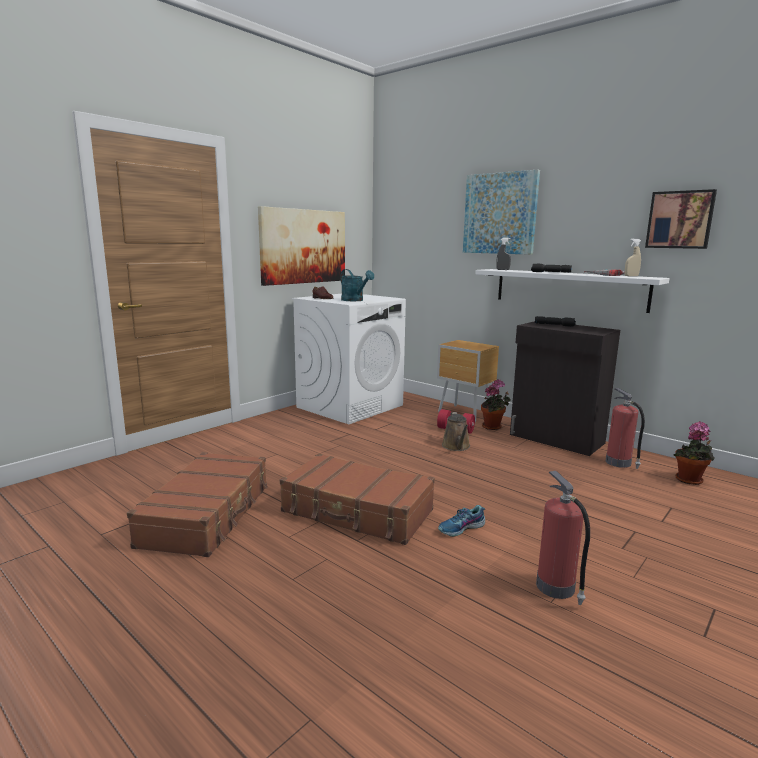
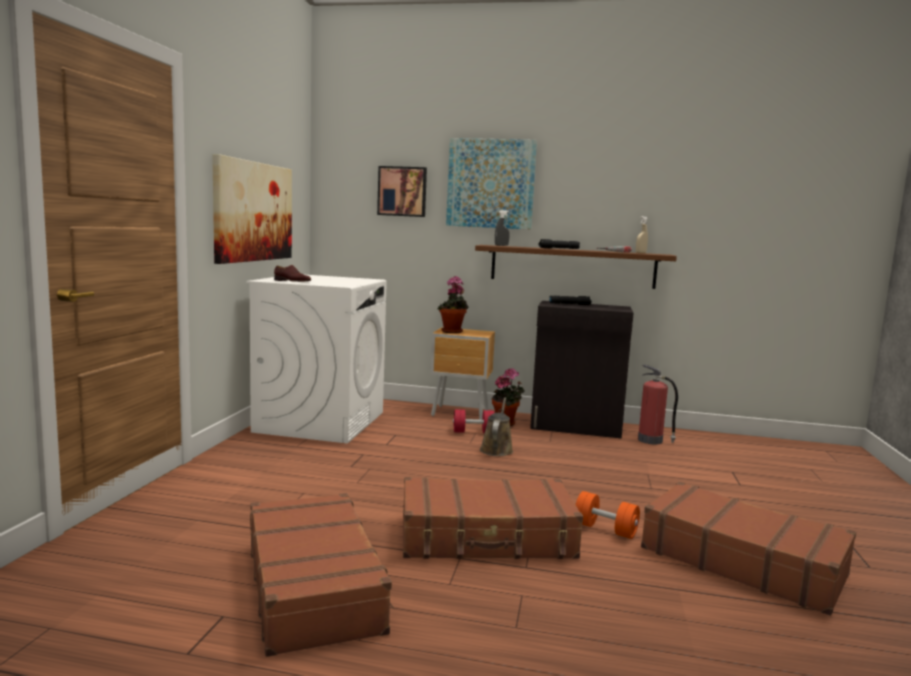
camera: 30 degrees left, 5 degrees down
(355, 300) = (339, 282): turquoise watering can -> none
(456, 447) = (496, 449): brown watering can -> brown watering can turned 135 degrees counterclockwise
(461, 528) = (605, 529): shoe -> orange dumbbell
(556, 588) = (741, 561): fire extinguisher -> brown suitcase
(568, 289) = (572, 266): white shelf -> brown shelf
(680, 220) = (679, 200): picture -> picture (402, 191)
(689, 481) = (717, 447): potted plant -> potted plant (452, 332)

